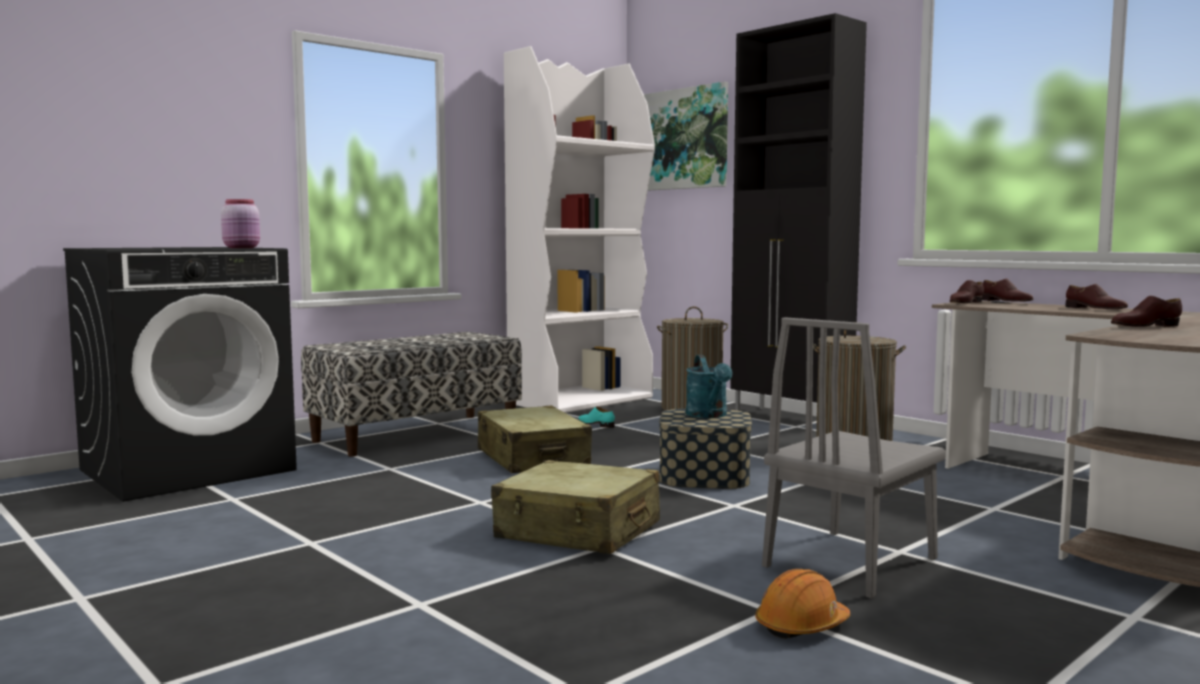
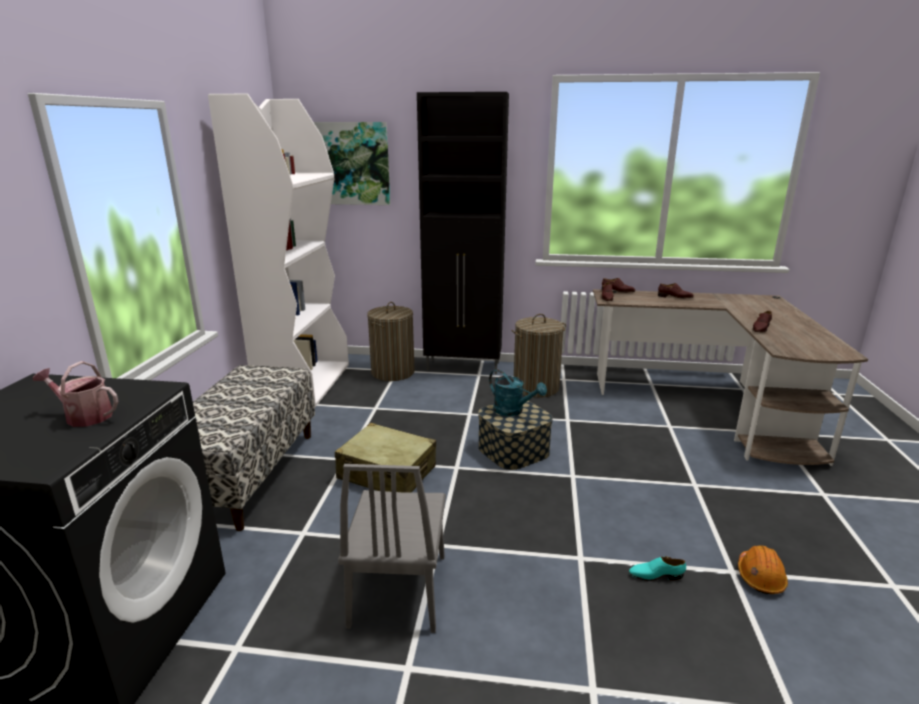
camera: 40 degrees left, 15 degrees up
(194, 248) = (84, 416): none -> watering can
(242, 248) = (143, 398): pink jar -> none
(578, 531) = (544, 547): beige suitcase -> none
(596, 424) = (362, 412): turquoise shoe -> turquoise shoe (655, 575)
(850, 562) = (693, 505): grey chair -> grey chair (398, 589)

